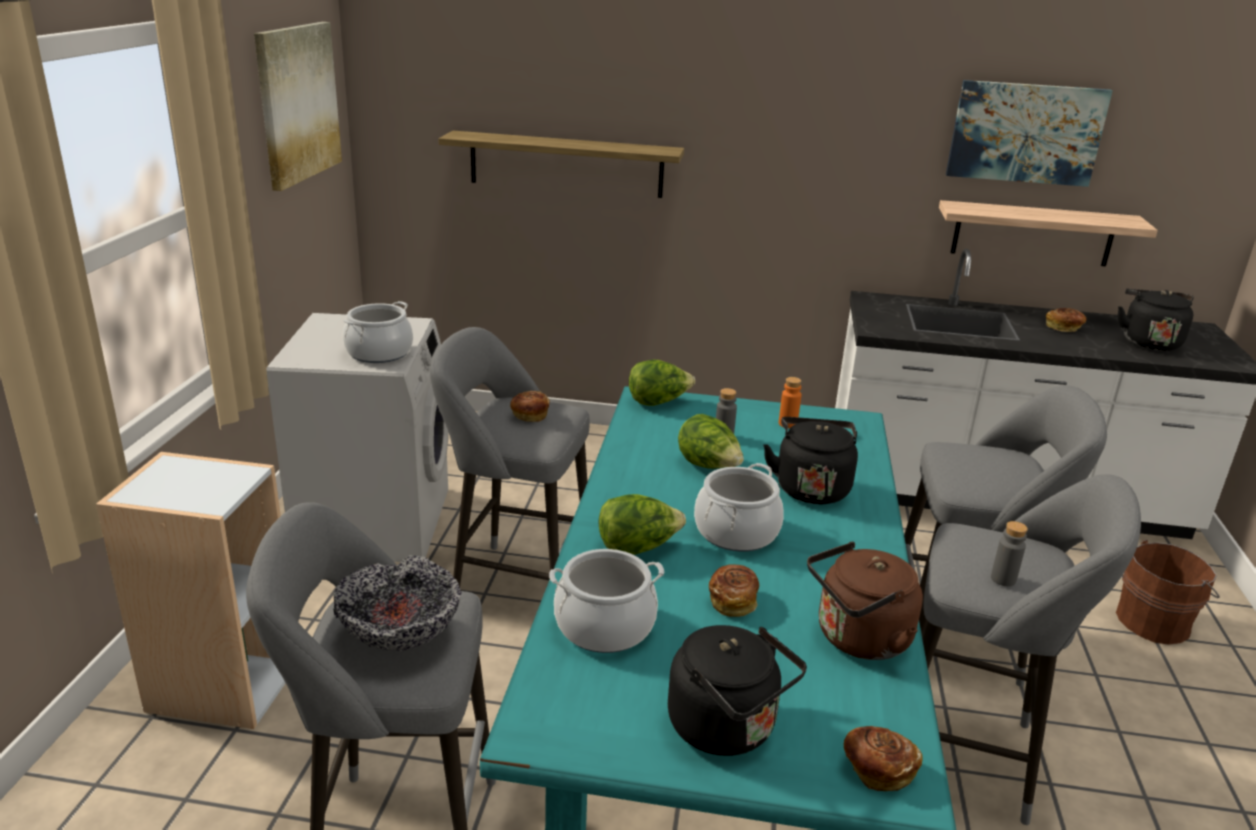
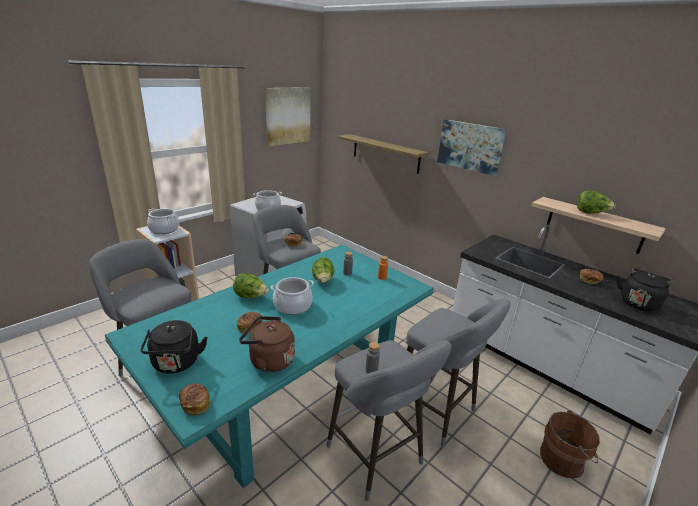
camera: 35 degrees right, 0 degrees up
(402, 635) = (147, 292): bowl -> none
(604, 626) = (198, 315): cooking pot -> cooking pot (164, 229)
(658, 402) = (344, 253): lettuce -> lettuce (590, 213)
(811, 487) = (349, 302): black kettle -> none
(1025, 133) = (595, 167): picture -> picture (470, 146)

